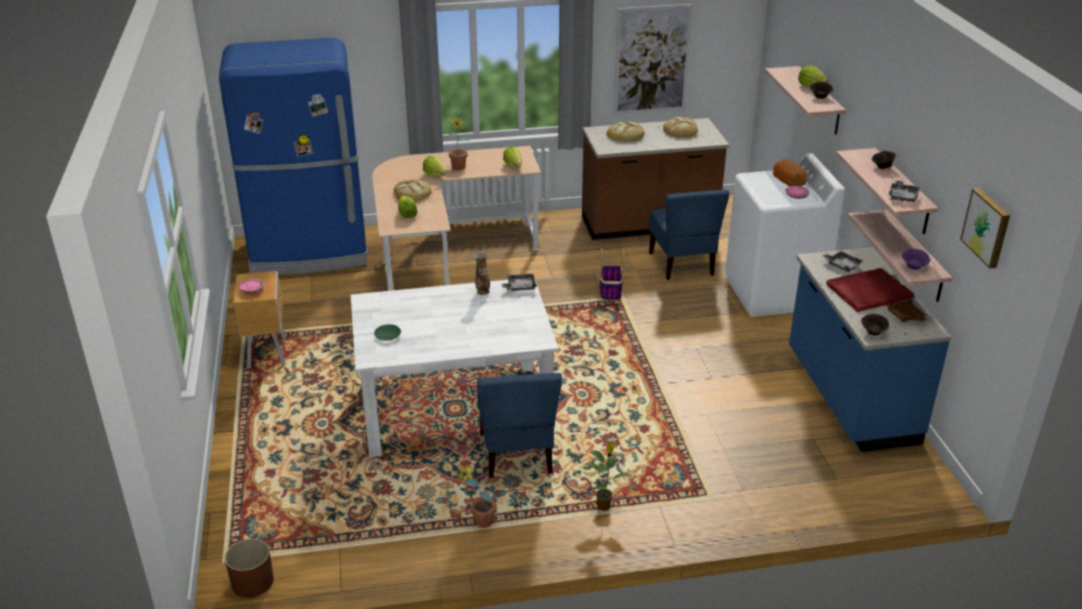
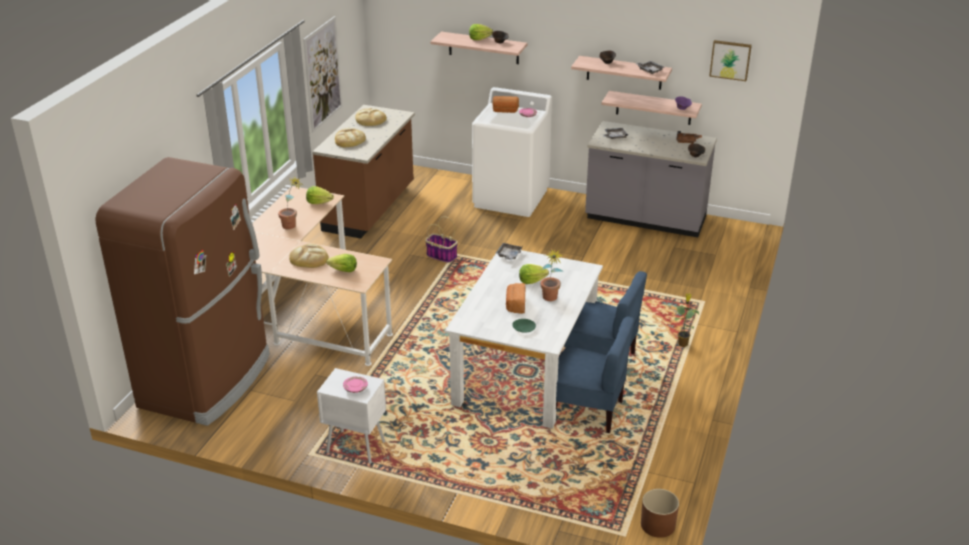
camera: 60 degrees left, 0 degrees up
(268, 352) = (355, 446): brown nightstand -> white nightstand
(309, 252) = (208, 380): blue fridge -> brown fridge
(426, 318) = (515, 305): none -> bread
(435, 175) = (289, 239): lettuce -> lettuce (531, 281)
(478, 524) = (664, 400): potted plant -> potted plant (550, 299)
(482, 291) = (500, 272): vase -> none
(682, 264) = (438, 216): blue chair -> blue chair (587, 411)
(849, 398) = (645, 220): blue counter -> grey counter
(869, 291) = (651, 140): red tray -> none

